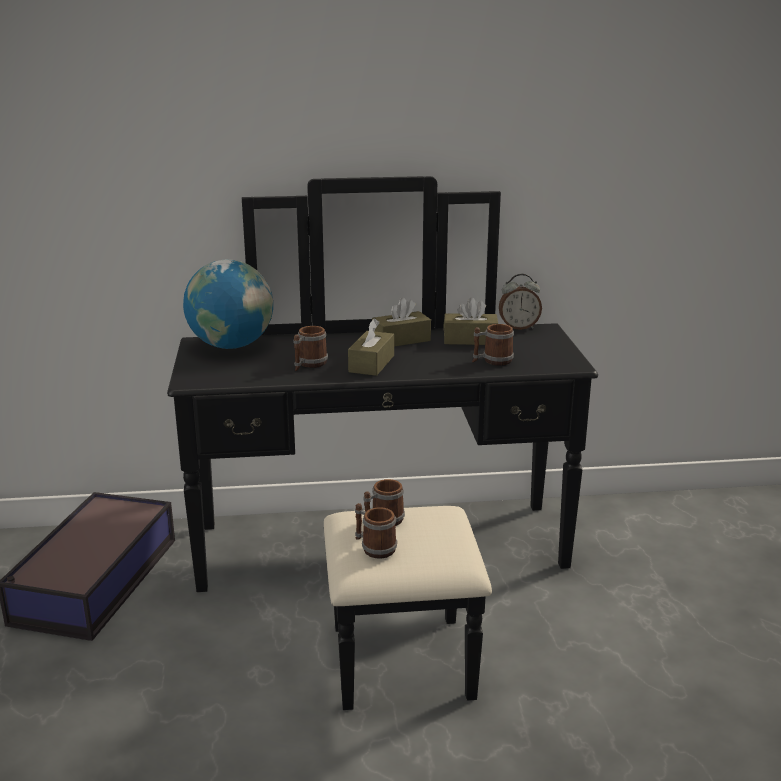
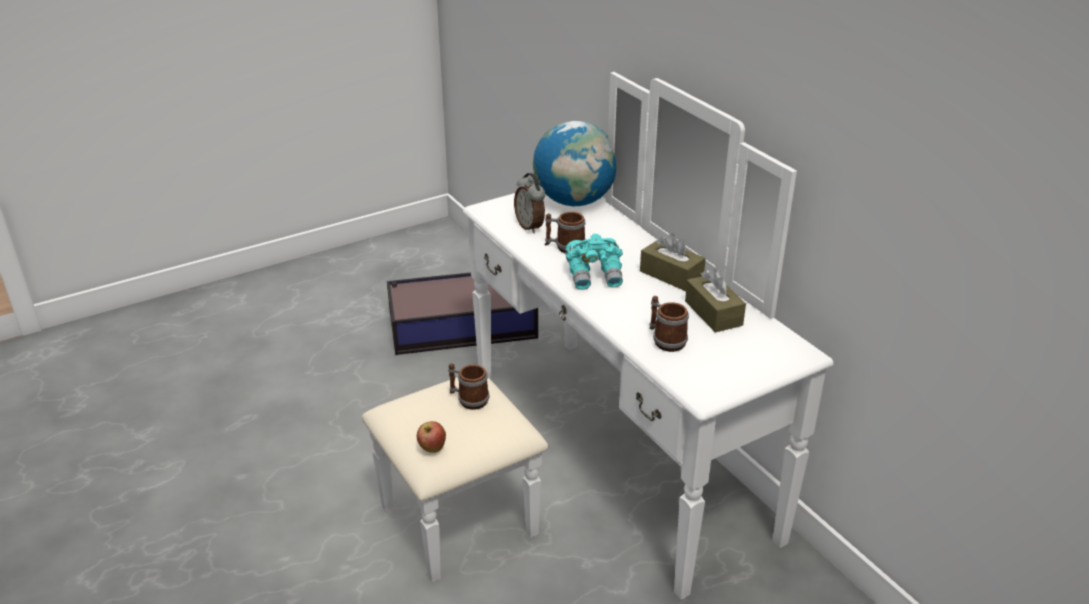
camera: 65 degrees right, 10 degrees up
(371, 364) = (595, 276): brown tissue box -> turquoise binoculars
(374, 547) = (424, 407): mug -> none
(386, 569) = (584, 467): black dresser -> white dresser
(443, 557) = (432, 449): none -> apple
(518, 327) = (785, 335): alarm clock -> alarm clock (530, 226)

